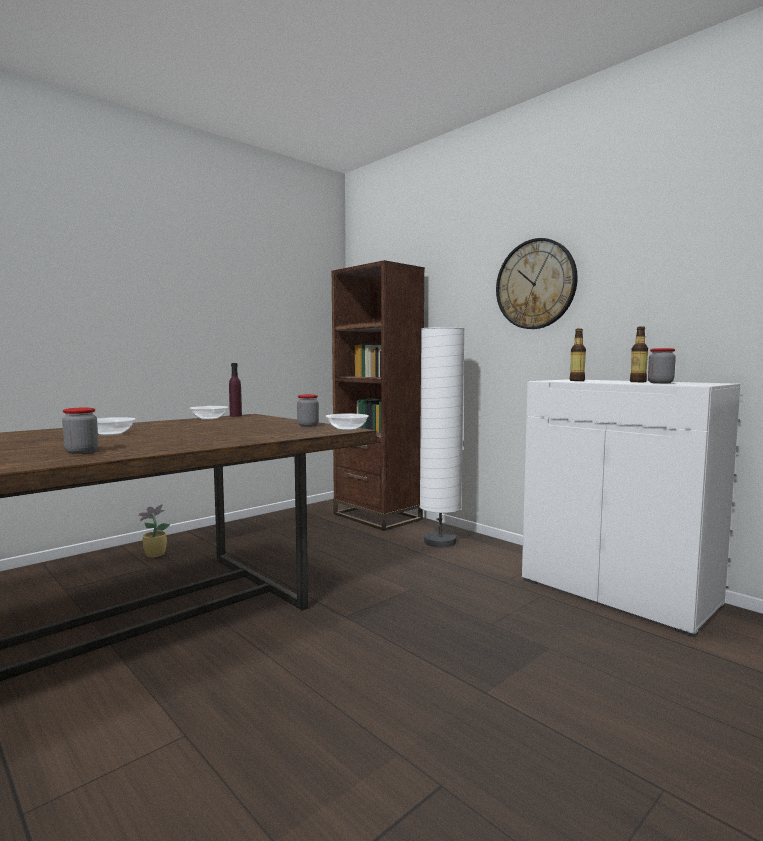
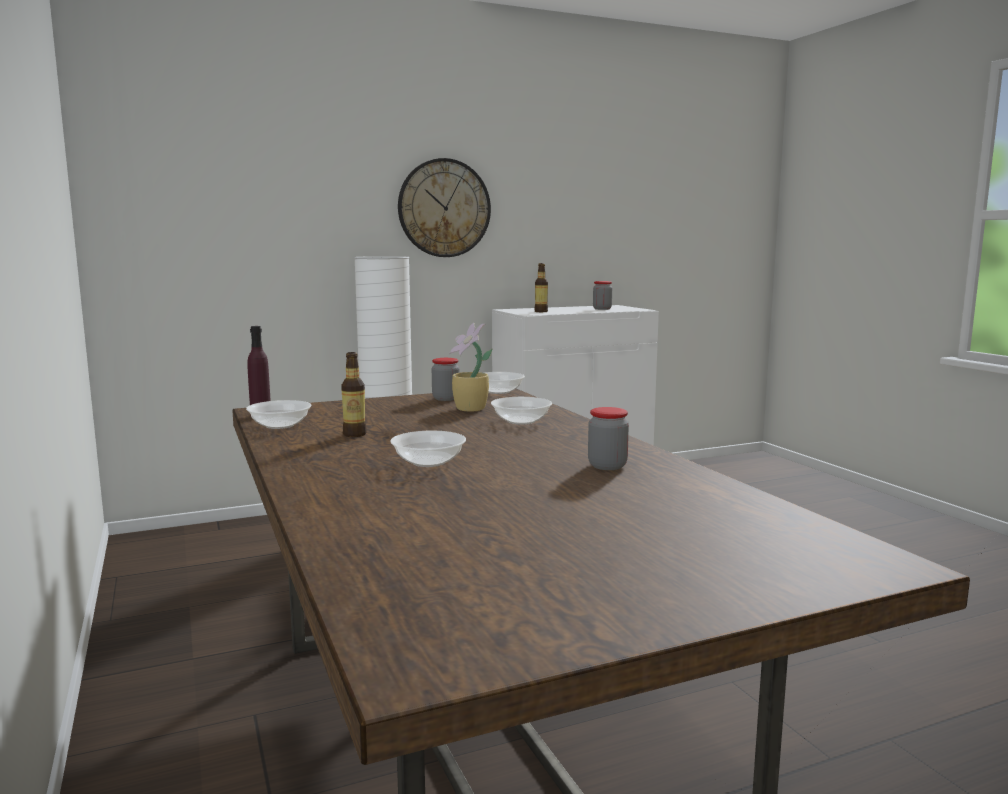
camera: 70 degrees left, 5 degrees up
(154, 555) = (189, 712): potted plant -> potted plant (470, 409)
(232, 436) = (521, 421): none -> bowl
(377, 517) = (251, 533): brown bookcase -> none
(638, 382) = (580, 309): bottle -> bottle (354, 434)

